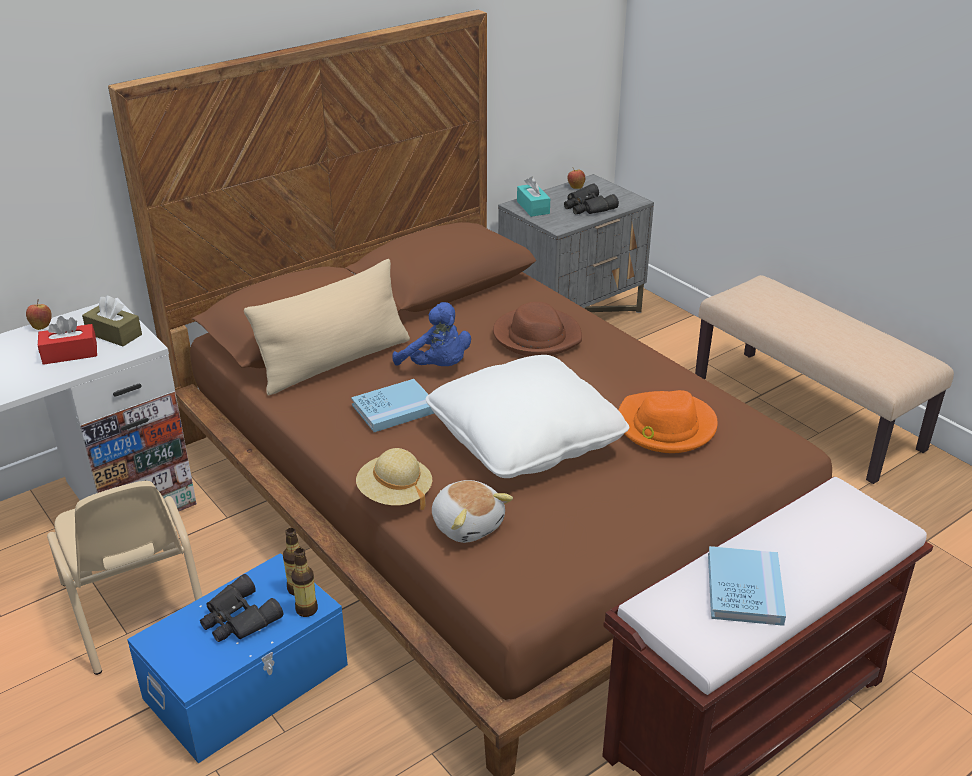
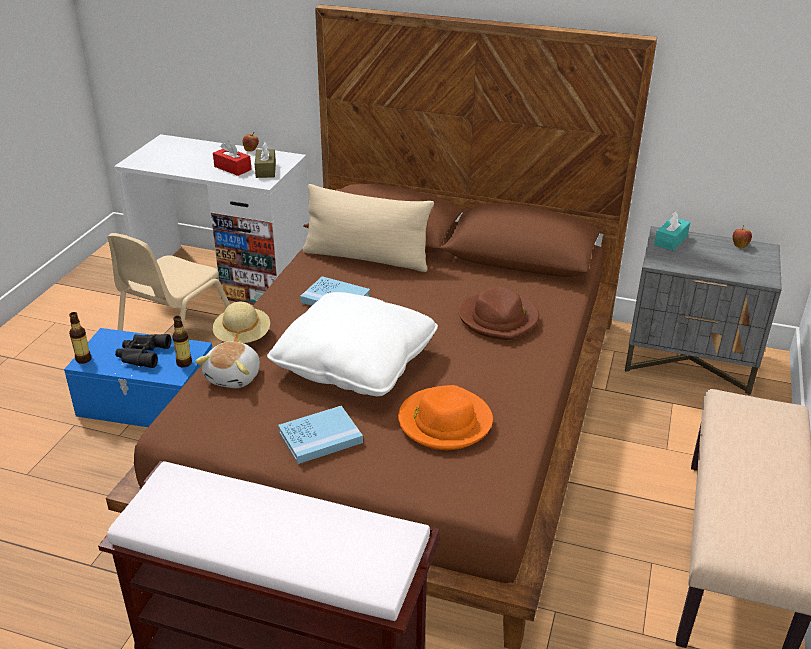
camera: 55 degrees right, 0 degrees up
(306, 609) = (168, 374): bottle -> bottle (83, 359)
(437, 367) = (407, 295): blue plush toy -> none
(587, 207) = (713, 262): black binoculars -> none
(744, 589) = (224, 516): blue book -> blue book (320, 437)

